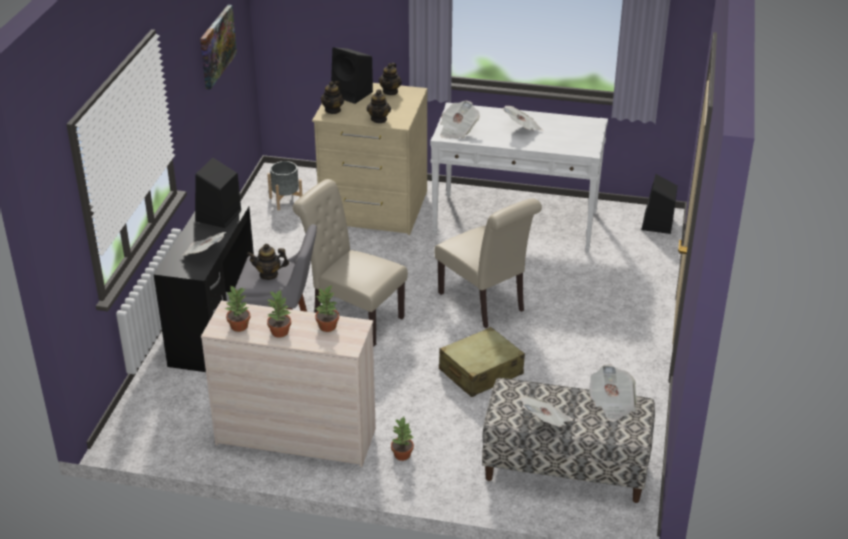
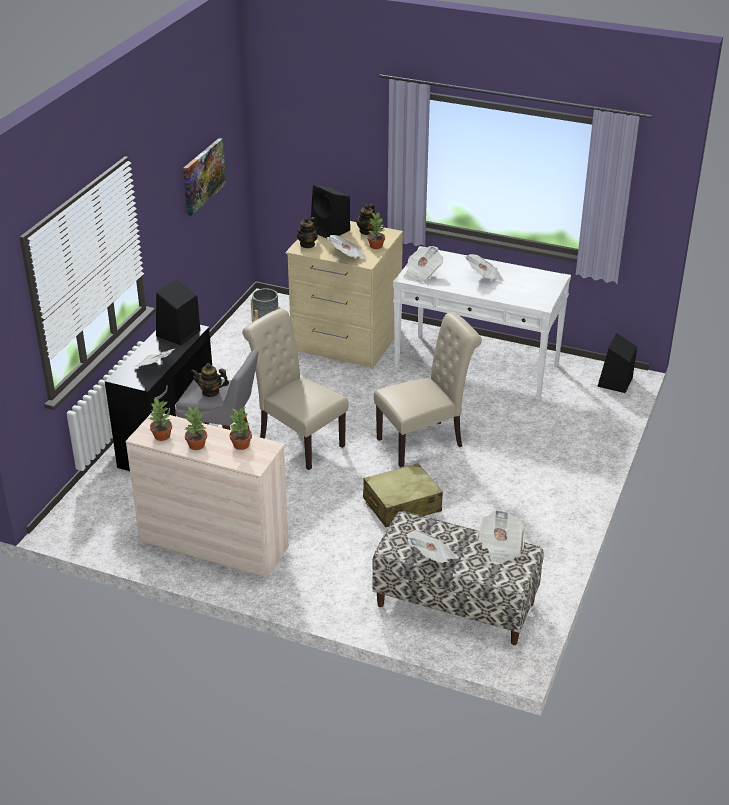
camera: 10 degrees right, 0 degrees up
(379, 119) = (347, 256): teapot -> newspaper
(402, 454) = (306, 572): potted plant -> potted plant (376, 246)
(485, 304) = (425, 441): beige chair -> beige chair turned 90 degrees counterclockwise

